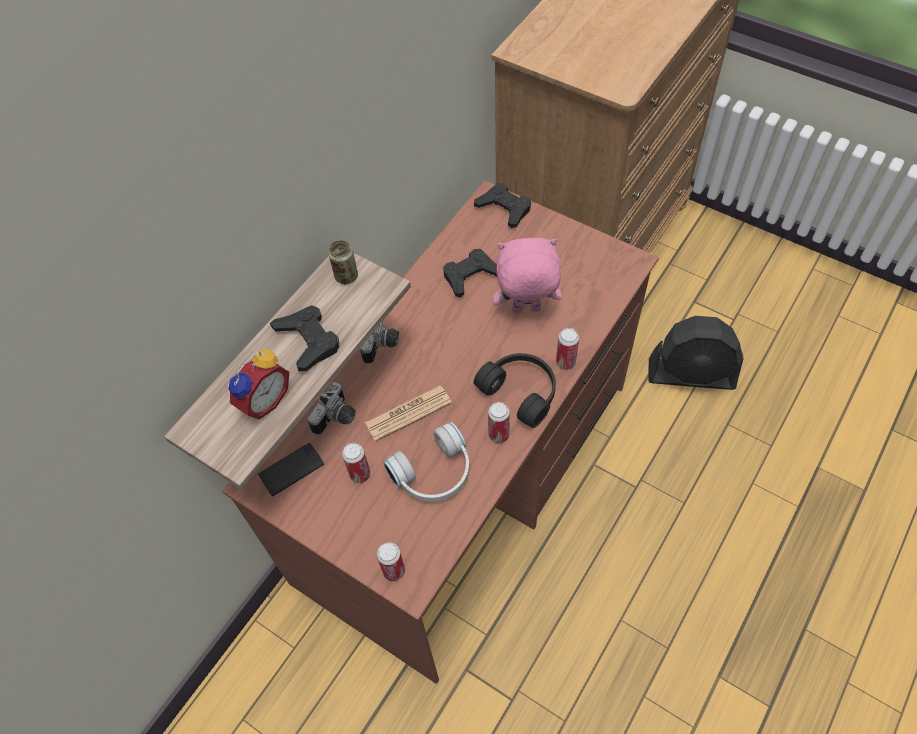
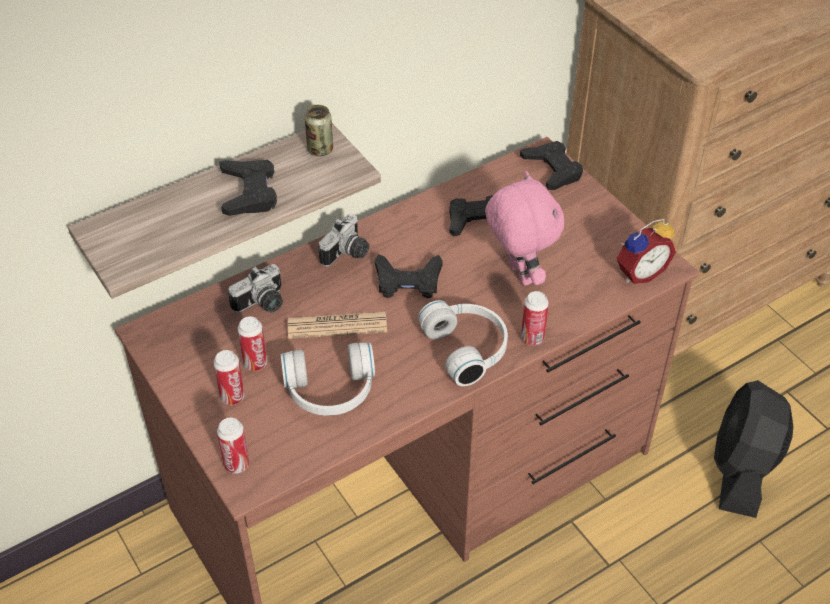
camera: 20 degrees right, 10 degrees down
(263, 400) = (175, 227): alarm clock -> alarm clock (639, 272)
(291, 469) = (191, 334): phone -> none
(444, 351) = (408, 281): none -> black game controller
(498, 434) = (419, 380): can -> can (232, 397)
(521, 391) = (468, 348): black headphones -> white headphones
(526, 311) = (518, 274): pink plush toy -> pink plush toy turned 45 degrees clockwise
(691, 375) = (741, 470): black fan -> black fan turned 75 degrees clockwise

